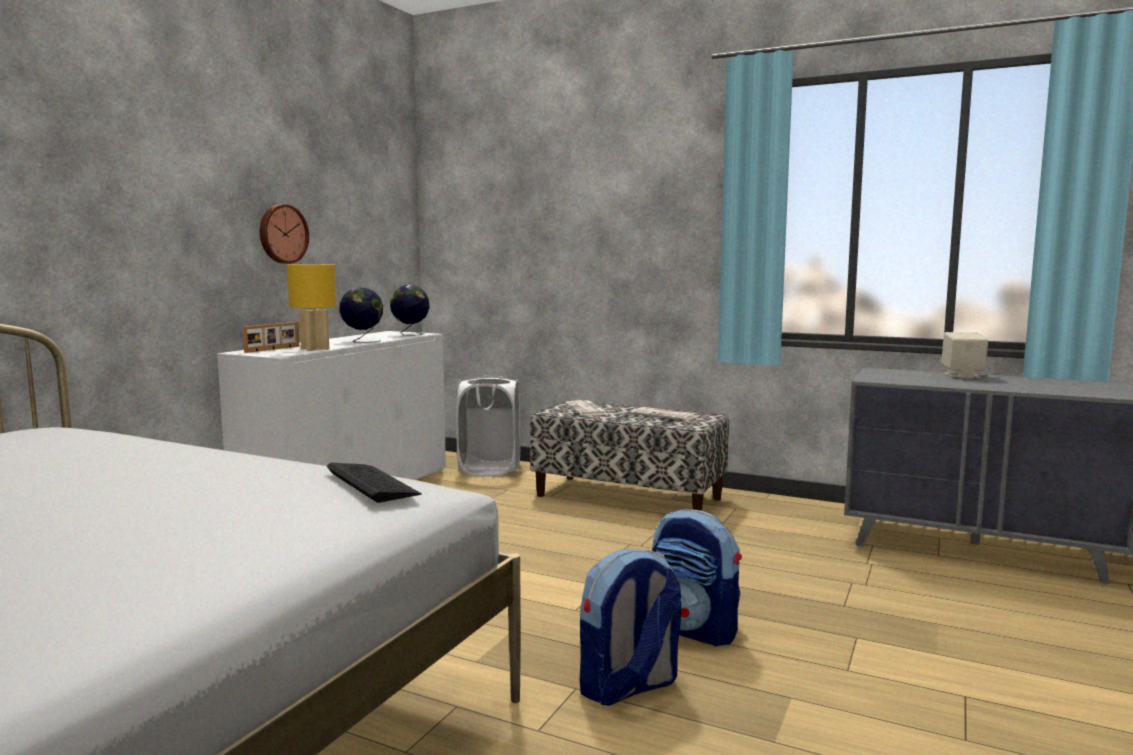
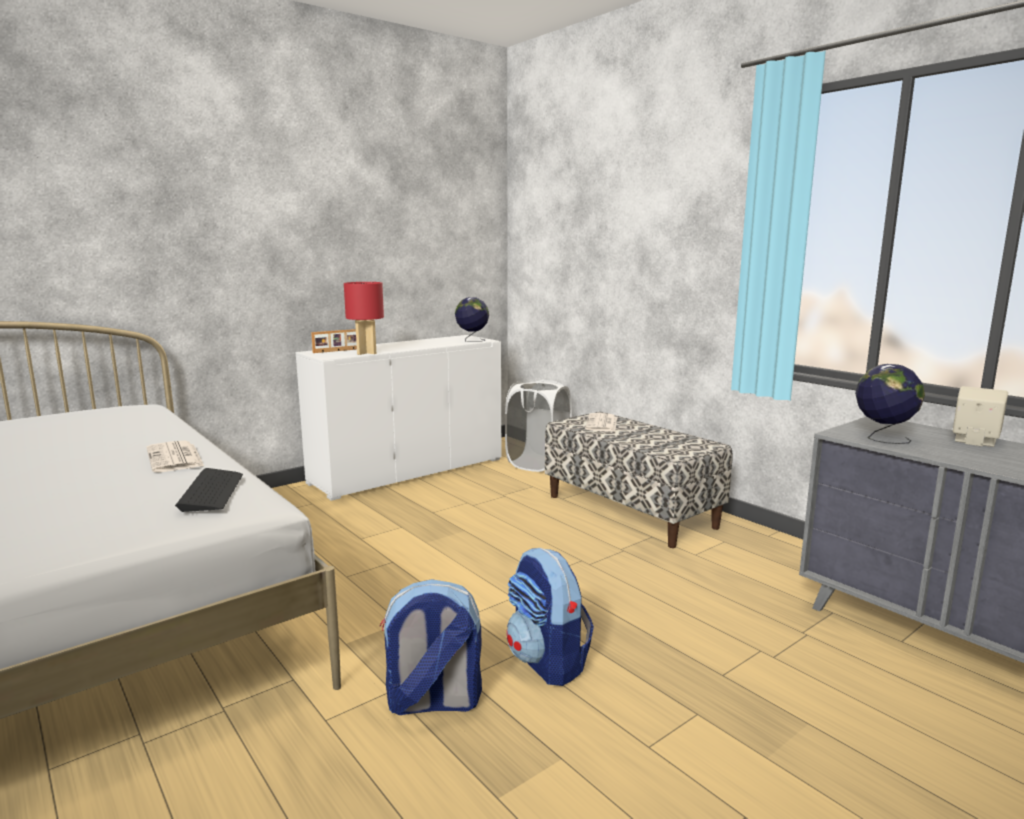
camera: 25 degrees right, 5 degrees up
(282, 234) = (361, 254): wall clock -> none
(315, 349) = (366, 353): yellow table lamp -> red table lamp
(362, 341) = (419, 346): globe -> globe (883, 439)
(665, 415) = (666, 439): newspaper -> newspaper (175, 458)

